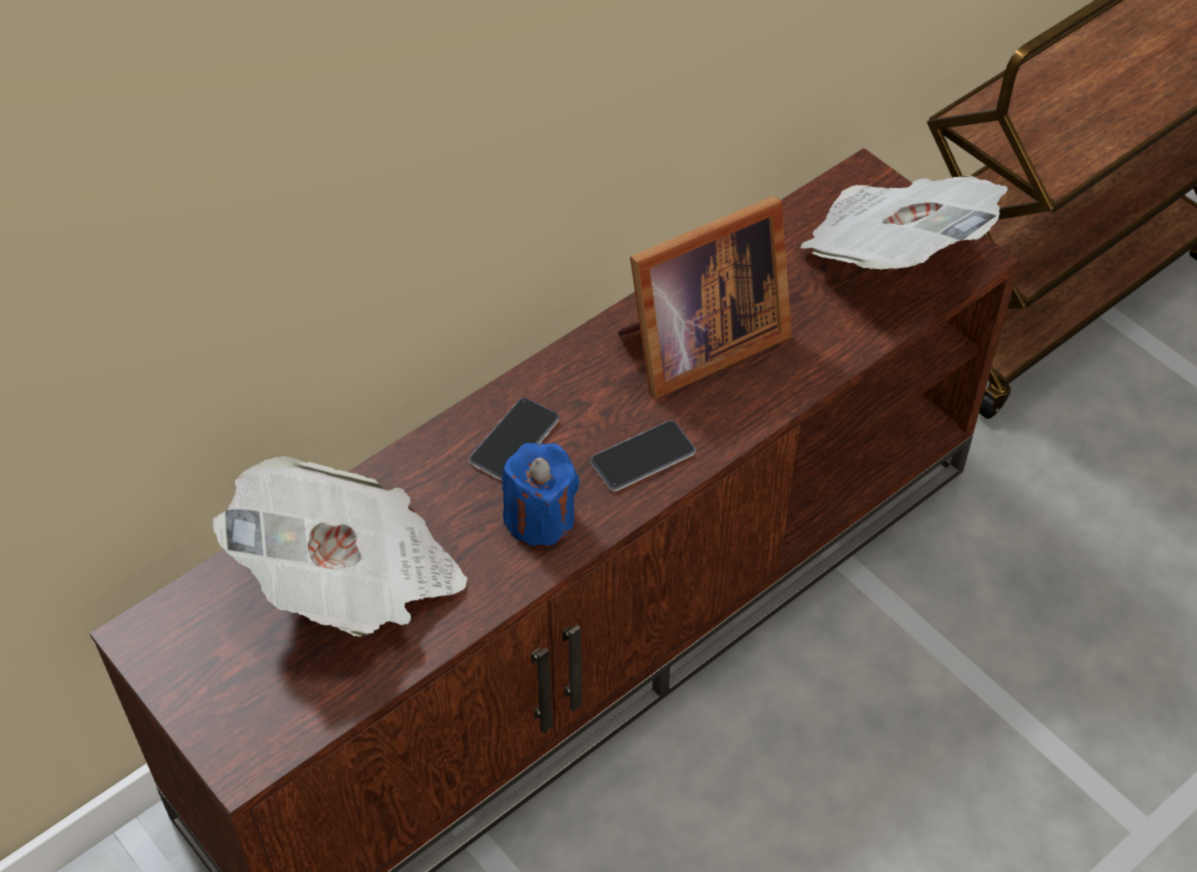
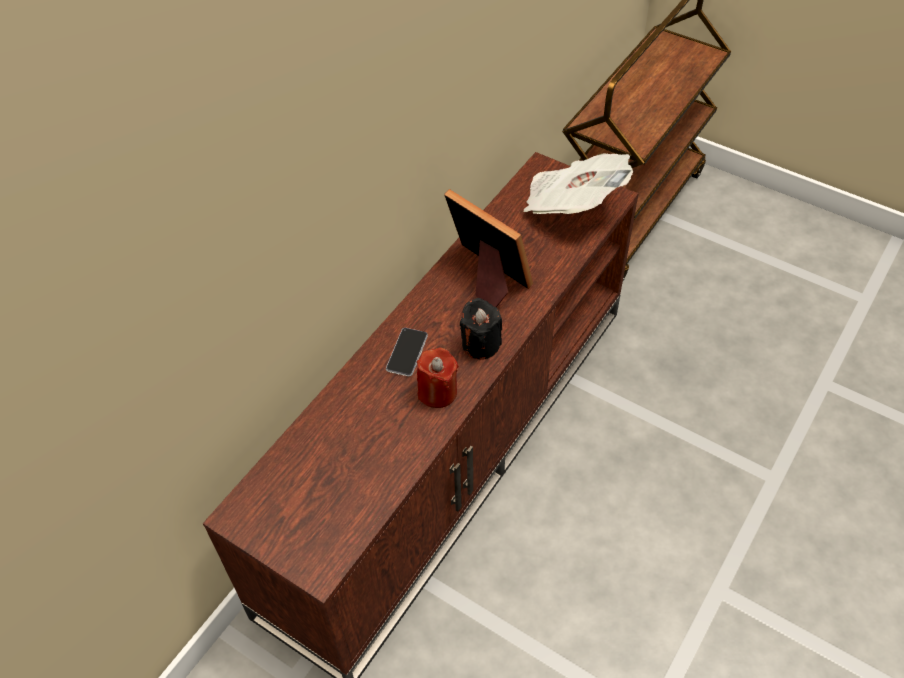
camera: 15 degrees left, 0 degrees up
(352, 580) = (345, 452): newspaper -> none
(540, 519) = (437, 392): blue candle -> red candle
(642, 457) = (480, 344): phone -> black candle
(696, 346) = (486, 277): picture frame -> picture frame turned 90 degrees counterclockwise

